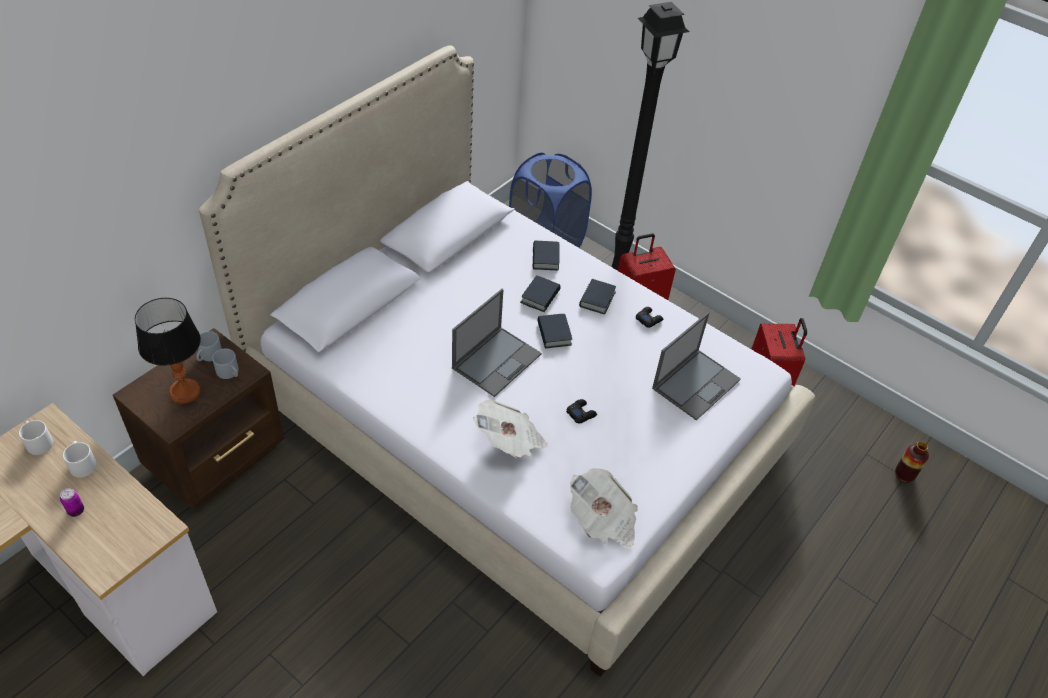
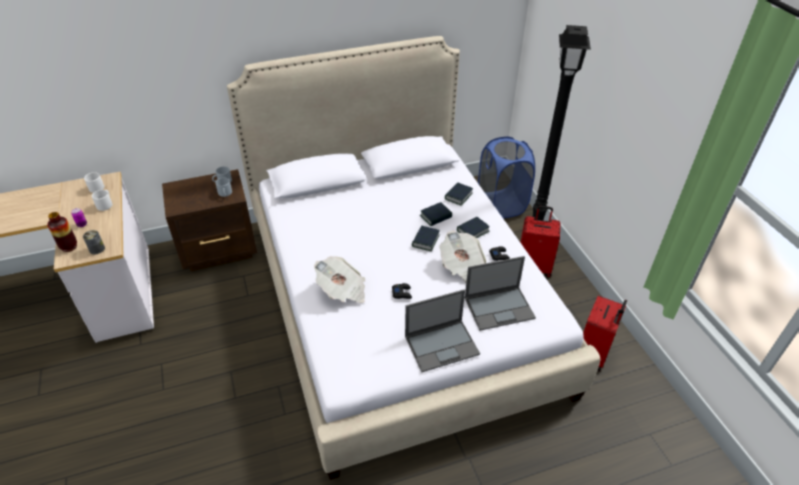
camera: 35 degrees right, 5 degrees down
(140, 536) = (97, 249): none -> can
(185, 391) = (195, 195): table lamp -> none
(497, 360) = (375, 242): laptop -> laptop (442, 345)
(603, 520) = (360, 363): newspaper -> newspaper (462, 267)
(904, 475) = (672, 464): vase -> vase (69, 247)

